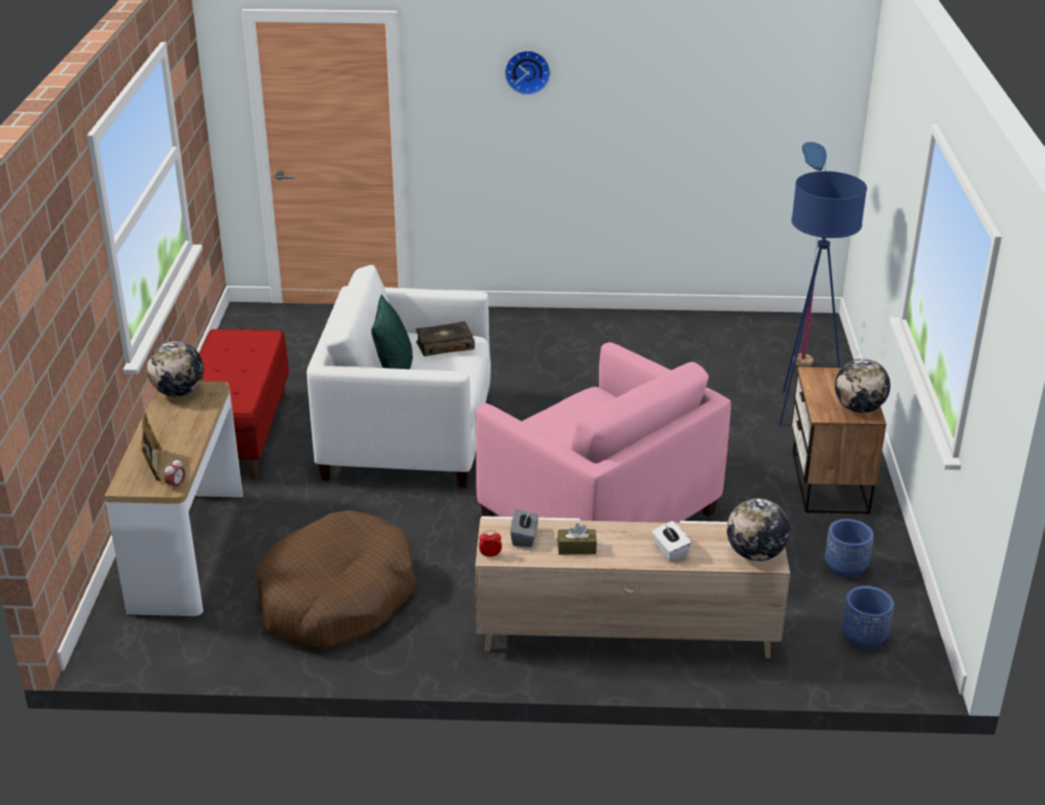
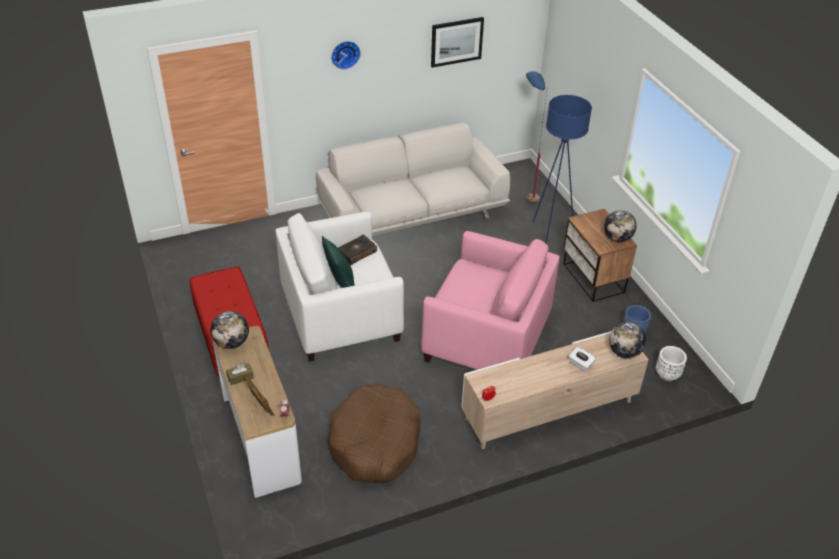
camera: 25 degrees left, 10 degrees up
(524, 537) = (498, 380): grey tissue box -> none
(576, 548) = (531, 379): brown tissue box -> brown tissue box (240, 377)
(604, 342) = (412, 212): none -> white sofa
(710, 85) = (456, 41): none -> picture
(863, 639) = (667, 374): blue planter -> white planter

